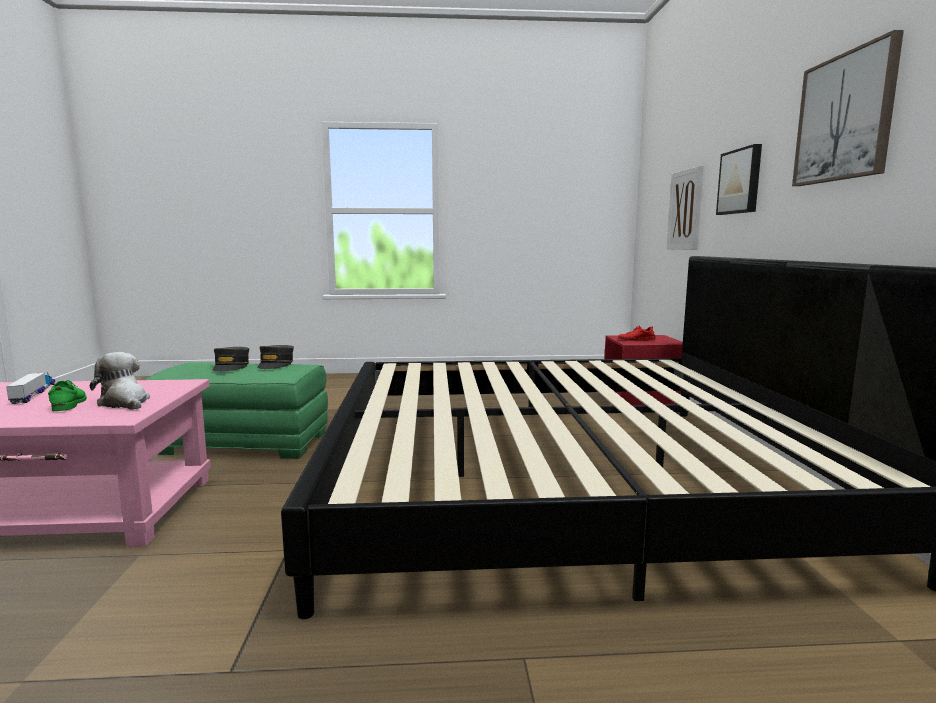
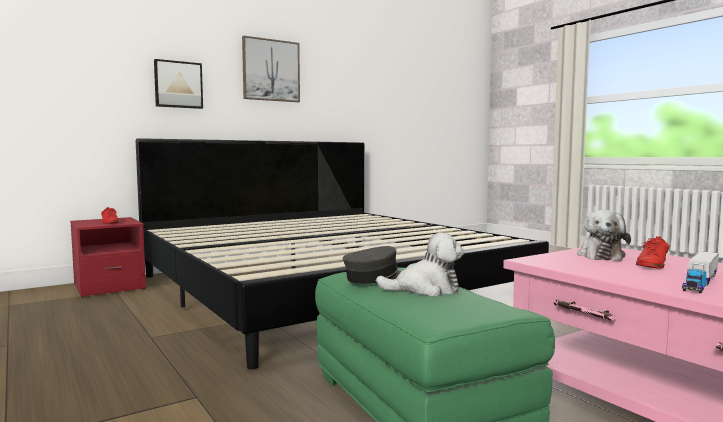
camera: 120 degrees left, 5 degrees down
(69, 403) = (652, 264): green shoe -> red shoe
(231, 366) = (425, 289): grey cap -> plush toy
(685, 210) = (78, 94): picture -> none

